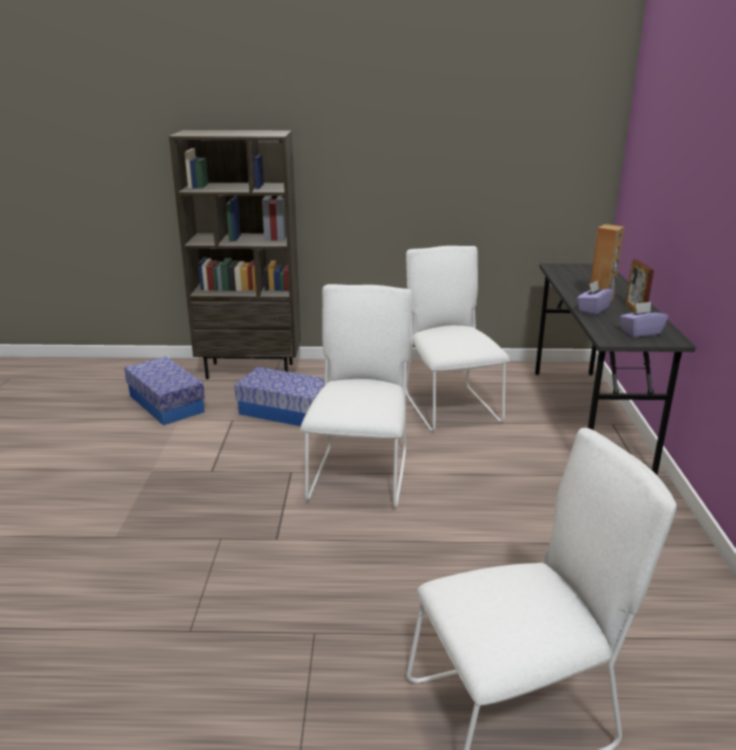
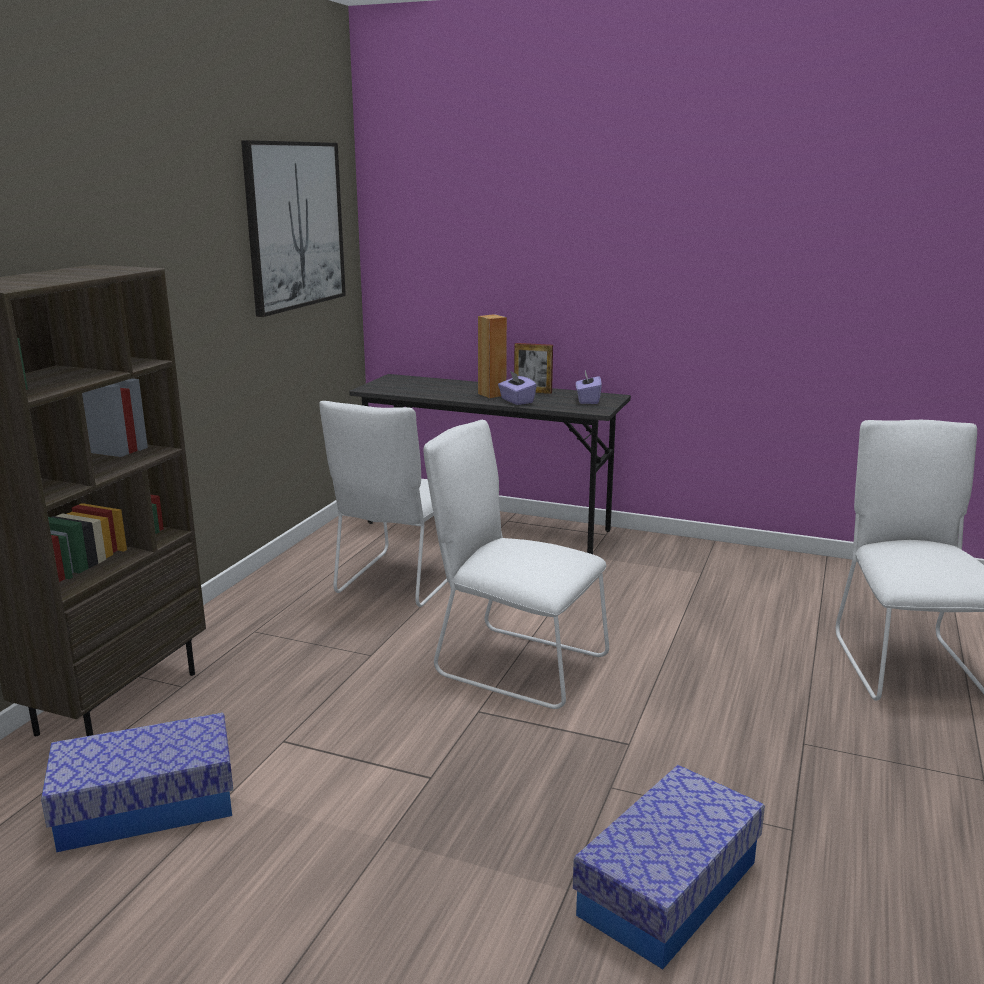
camera: 70 degrees left, 5 degrees down
(286, 411) = (301, 690): storage box -> storage box (668, 888)
(449, 406) = (398, 582): white chair -> white chair turned 75 degrees counterclockwise
(521, 122) = (295, 225): none -> picture

